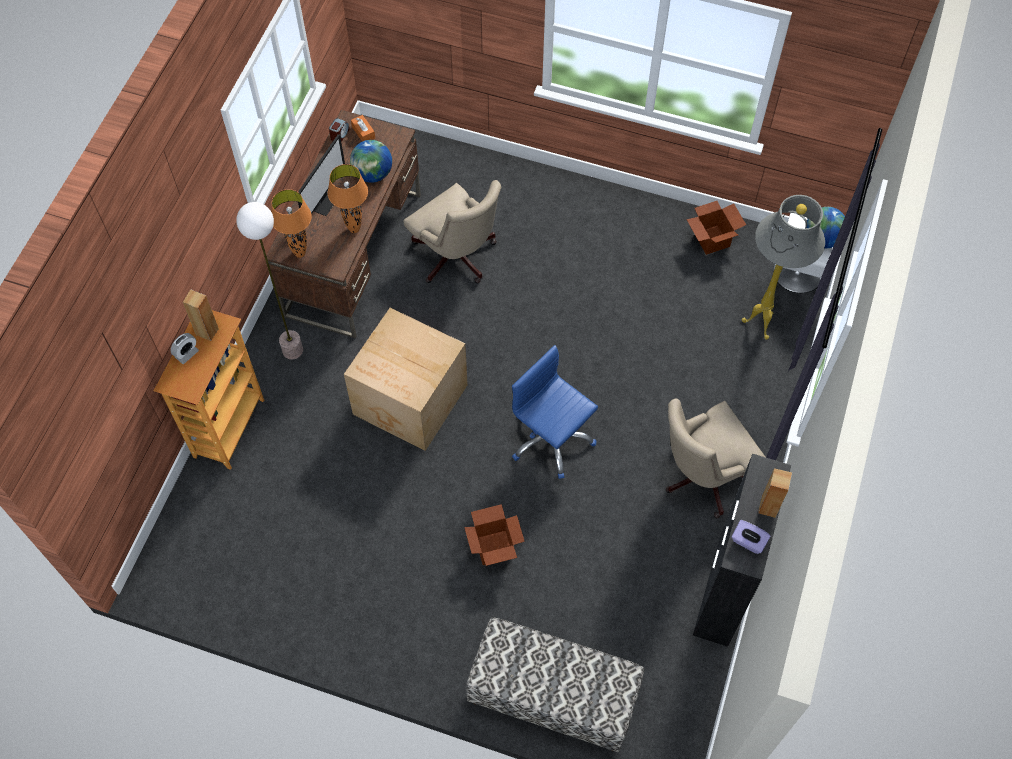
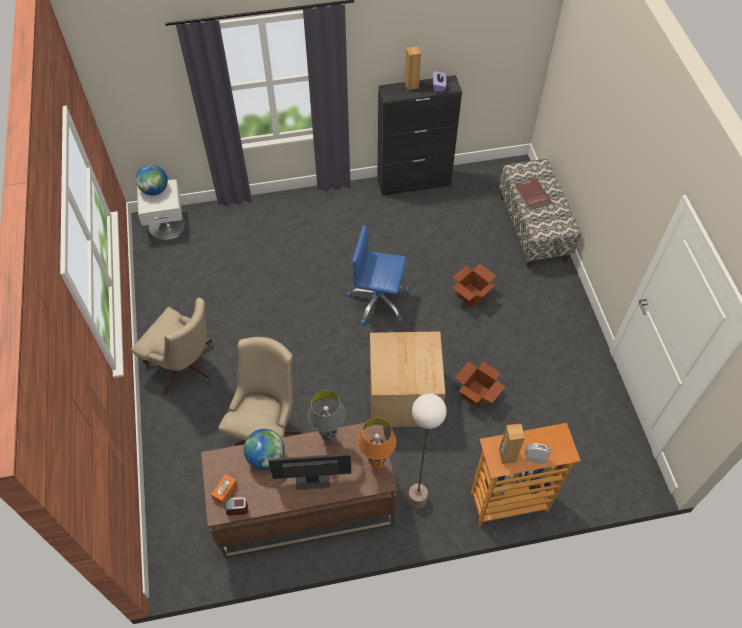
camera: 120 degrees left, 5 degrees down
(354, 229) = (329, 439): orange table lamp -> grey table lamp
(551, 439) = (378, 301): blue office chair -> blue office chair turned 90 degrees clockwise
(567, 666) = (531, 195): none -> red book
(702, 476) = (351, 217): beige office chair -> beige office chair (185, 366)
(712, 240) = (163, 280): cardboard box -> cardboard box (477, 394)
(761, 325) = (222, 229): grey floor lamp -> none

